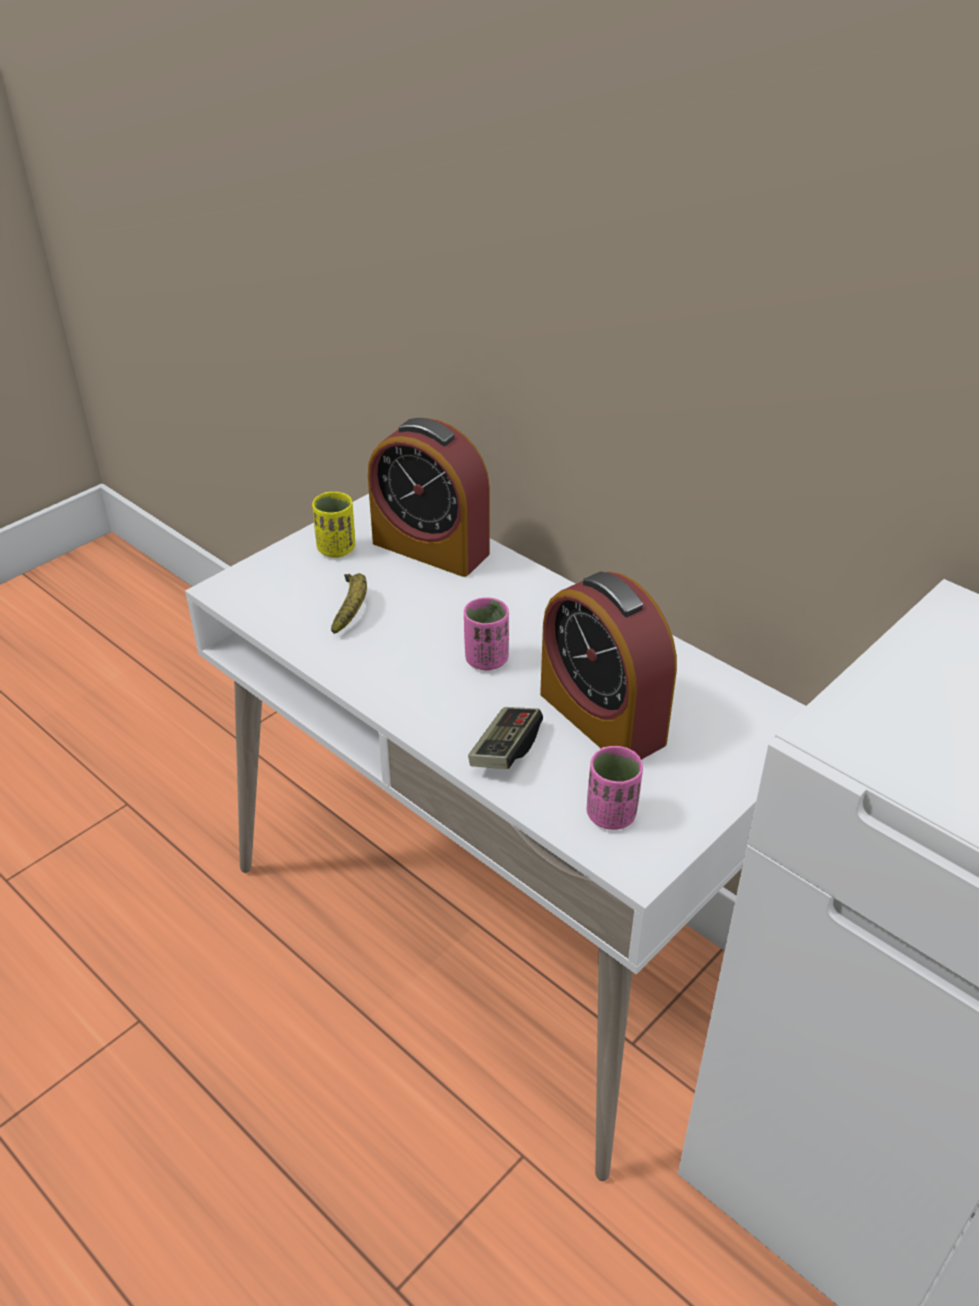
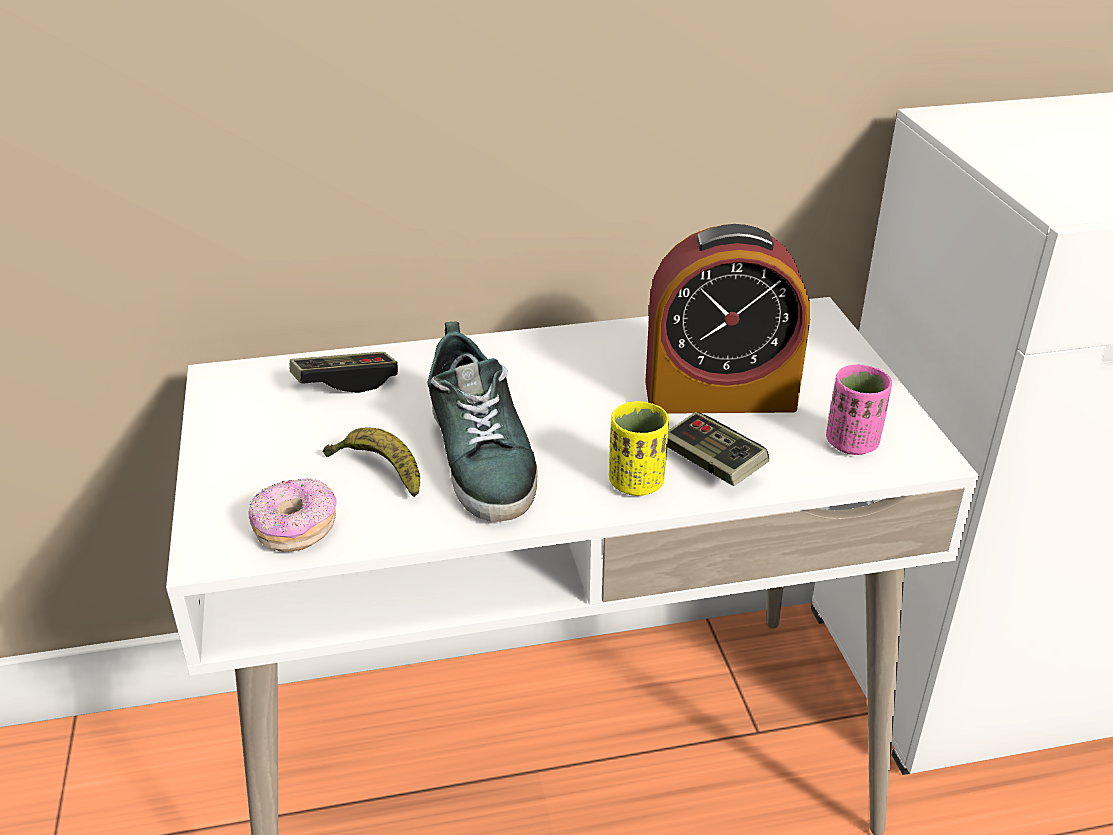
camera: 55 degrees left, 5 degrees down
(268, 607) = (296, 529): none -> donut
(336, 549) = (258, 441): yellow cup -> yellow cup (636, 483)
(410, 640) = (482, 455): none -> shoe
(430, 548) = (345, 383): alarm clock -> game controller
(486, 660) = (568, 422): pink cup -> none

